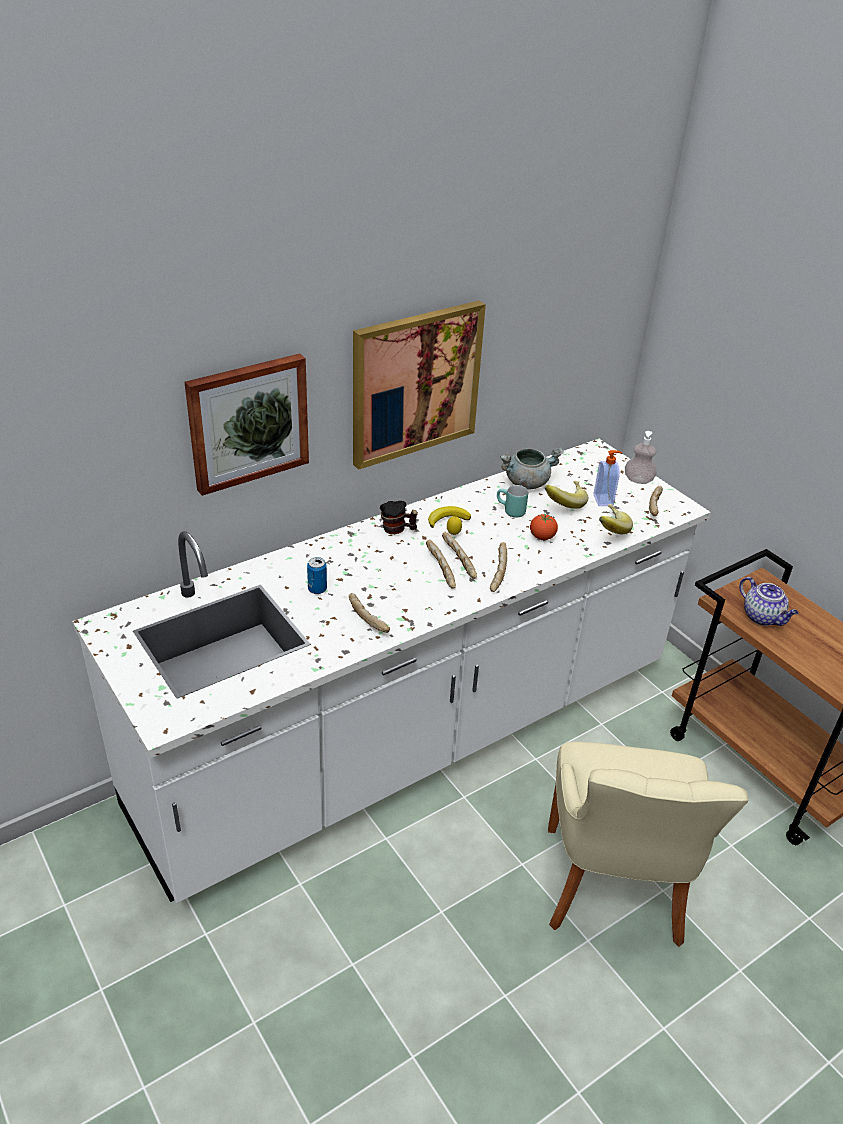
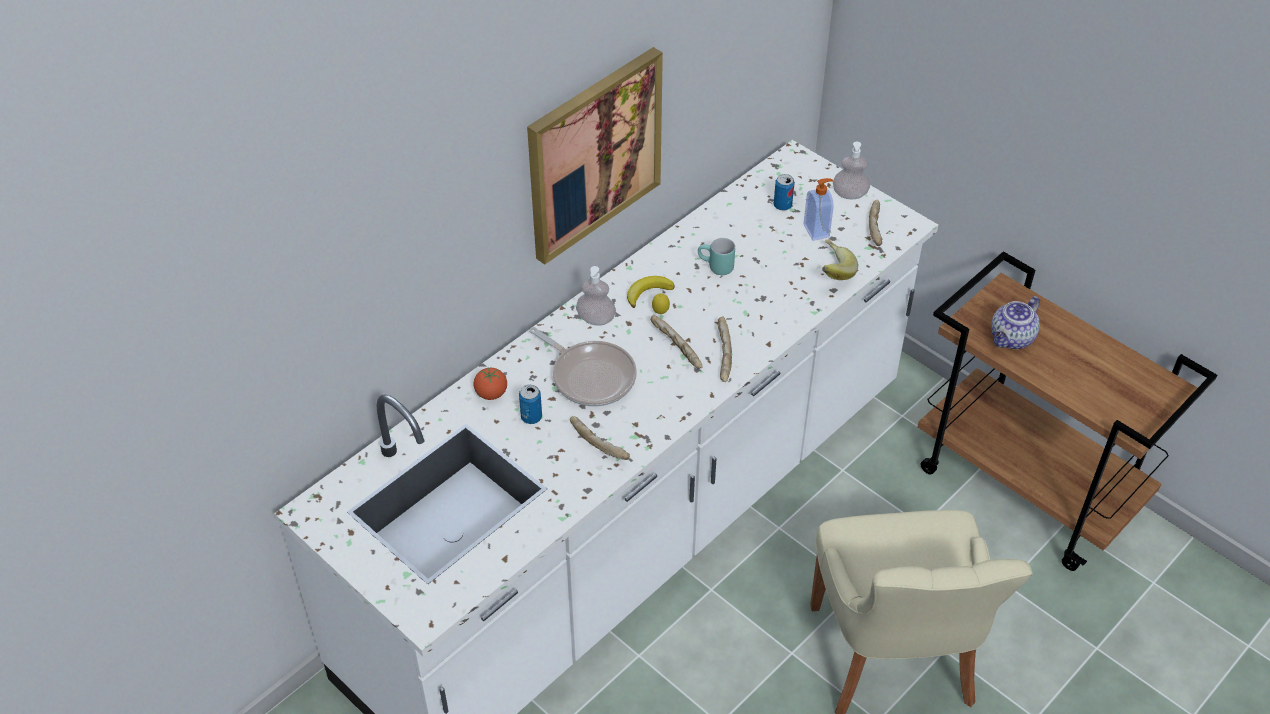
camera: 10 degrees left, 10 degrees up
(247, 422) = (428, 255): picture -> none
(378, 568) = (590, 376): none -> frying pan
(397, 530) = (596, 319): mug -> soap dispenser
(440, 570) = (658, 364): bread -> none
(527, 482) = (724, 222): grey cooking pot -> none
(542, 537) = (760, 297): tomato -> tomato (491, 393)
(564, 502) = (773, 243): banana -> none
(579, 479) = (782, 205): none -> can
(763, 617) = (1011, 339): teapot -> teapot turned 90 degrees clockwise

